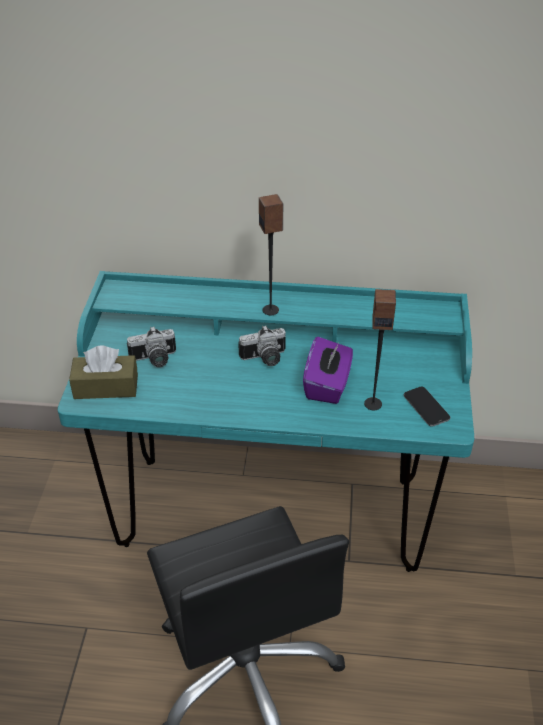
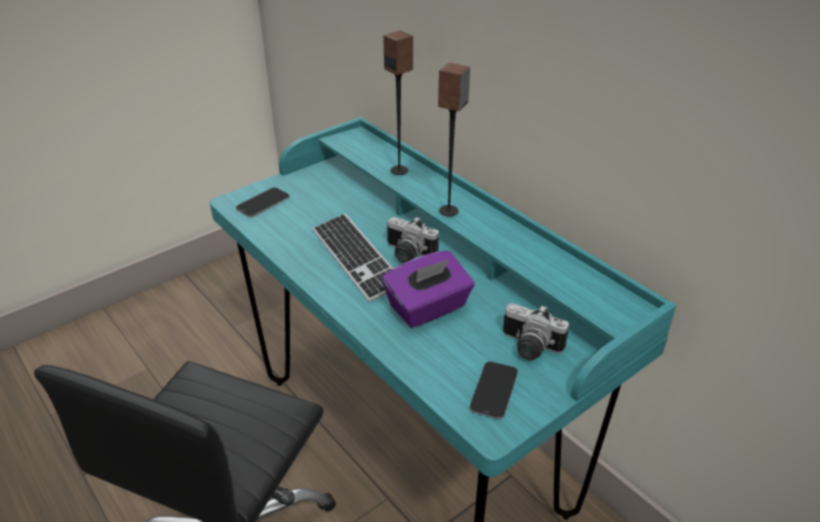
camera: 45 degrees right, 5 degrees down
(106, 386) = (263, 203): brown tissue box -> phone
(154, 360) = (323, 205): camera -> camera (528, 348)
(237, 383) = (356, 258): none -> keyboard
(373, 403) = (445, 351): speaker -> speaker (399, 170)

